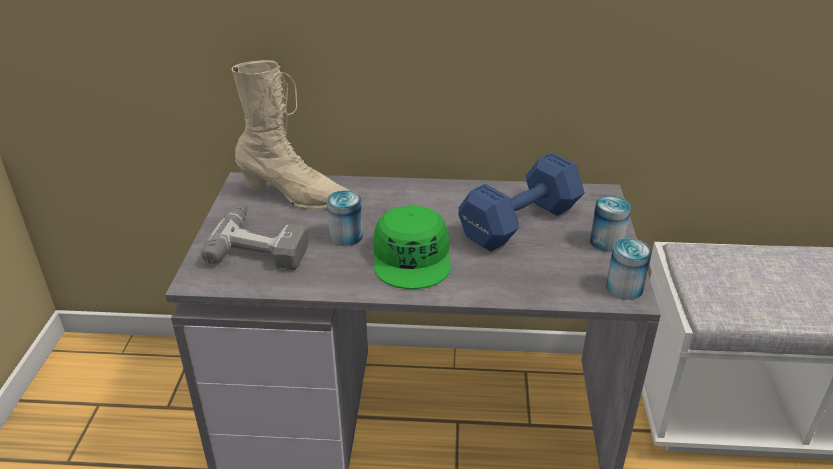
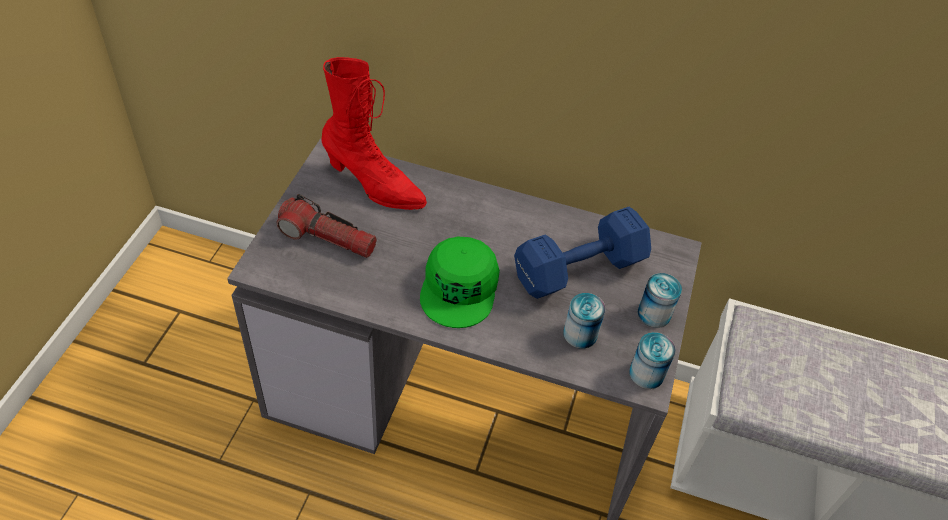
camera: 10 degrees right, 15 degrees up
(263, 244) = (327, 238): power drill -> flashlight
(295, 197) = (373, 185): beige boot -> red boot
(346, 236) = (406, 247): can -> can (580, 334)

